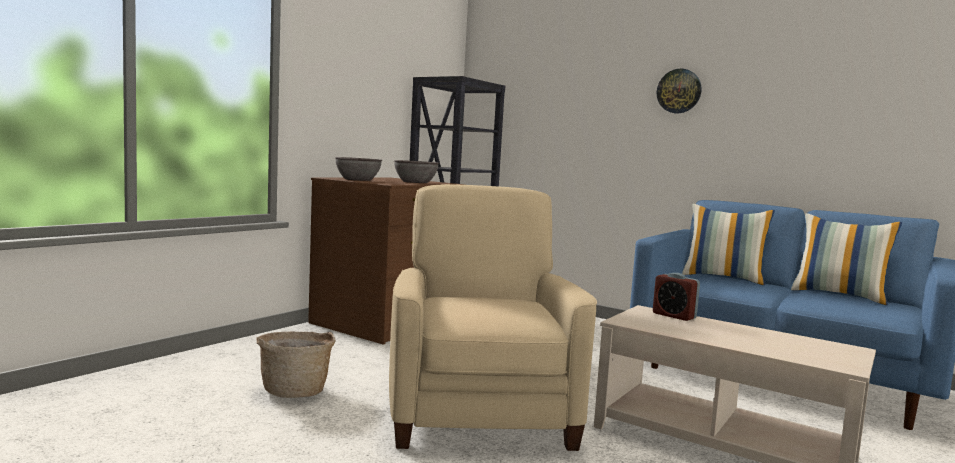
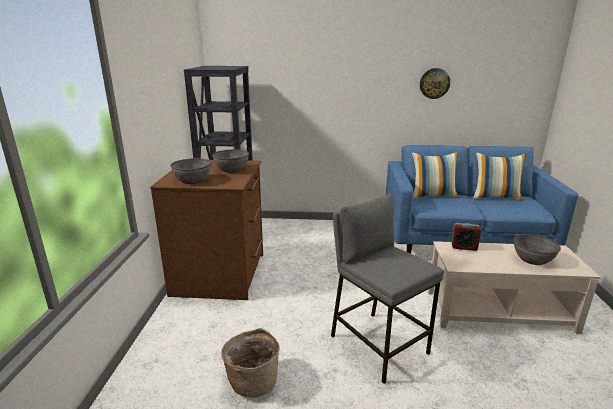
camera: 30 degrees left, 15 degrees up
(479, 412) = (378, 344): beige armchair -> grey stool
(679, 91) = (381, 70): wall clock -> wall clock (434, 83)
(770, 343) = (532, 259): none -> grey bowl

